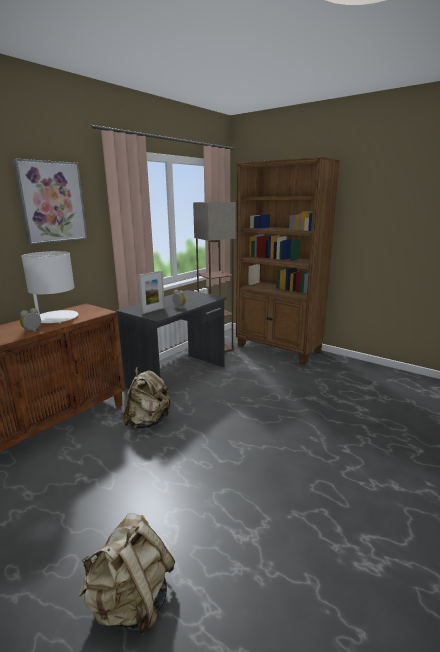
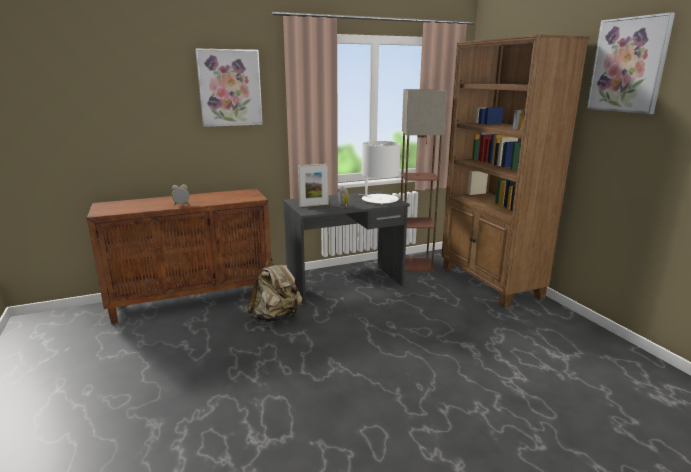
camera: 30 degrees right, 0 degrees up
(56, 318) = (214, 197): white table lamp -> white table lamp (379, 200)
(131, 602) = (132, 444): beige backpack -> none
(372, 180) = (628, 65): none -> picture

